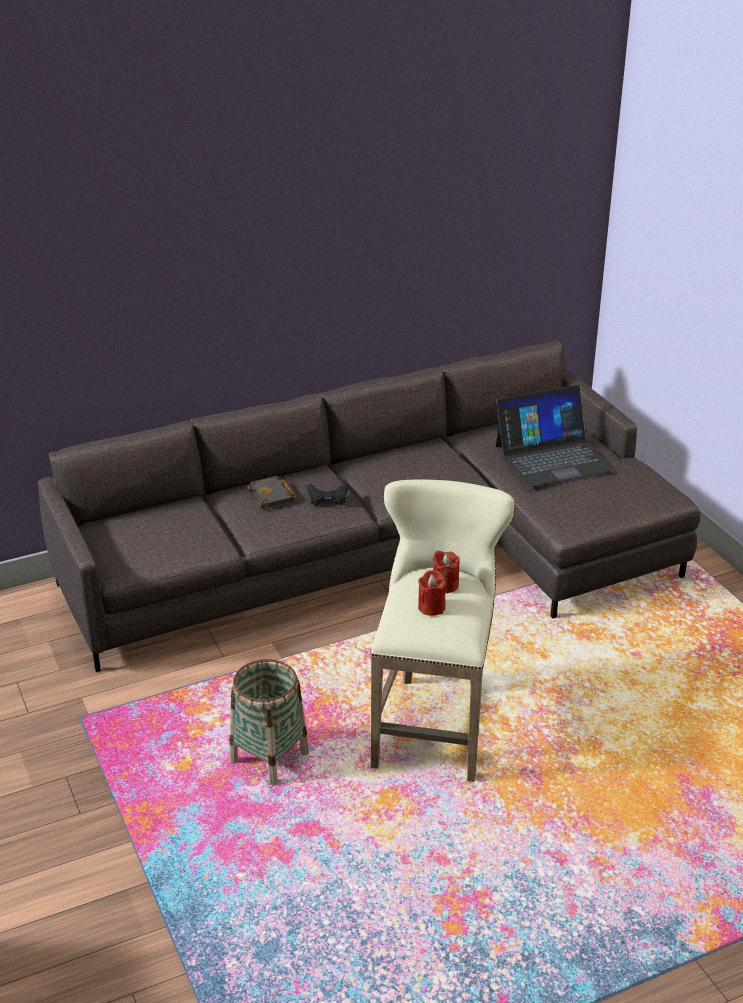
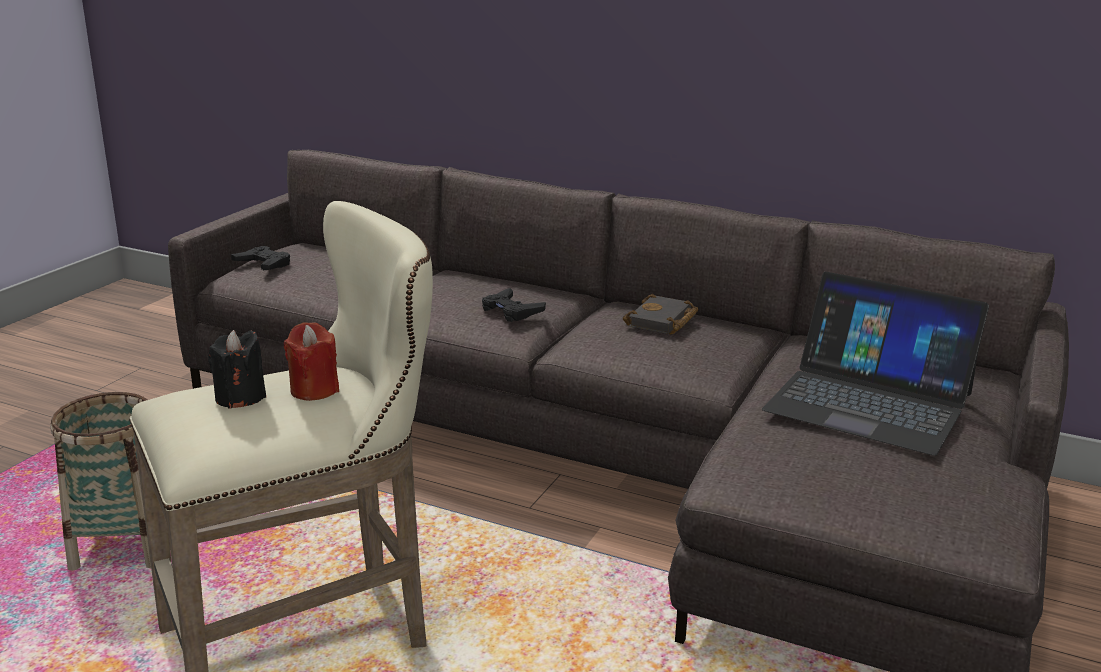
camera: 50 degrees right, 10 degrees down
(125, 550) = (263, 264): none -> black game controller
(273, 496) = (467, 287): black book -> black book (662, 322)
(431, 607) = (240, 397): red candle -> black candle

